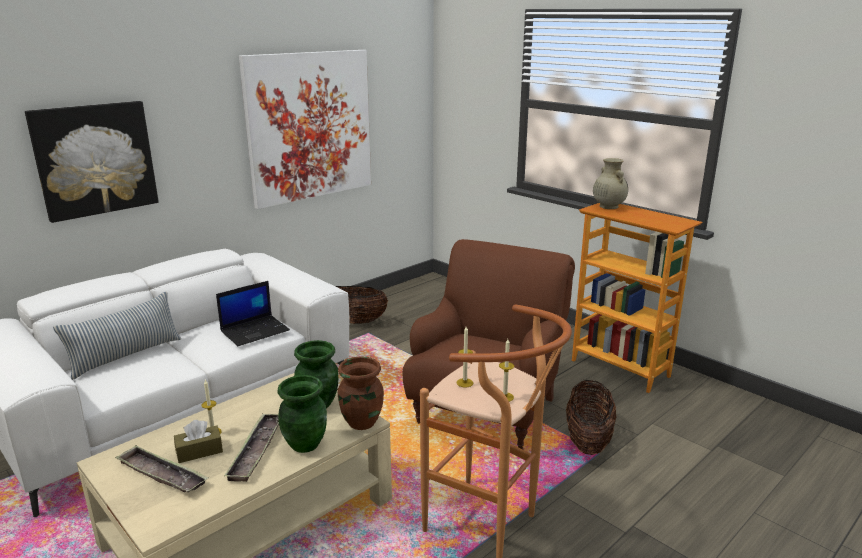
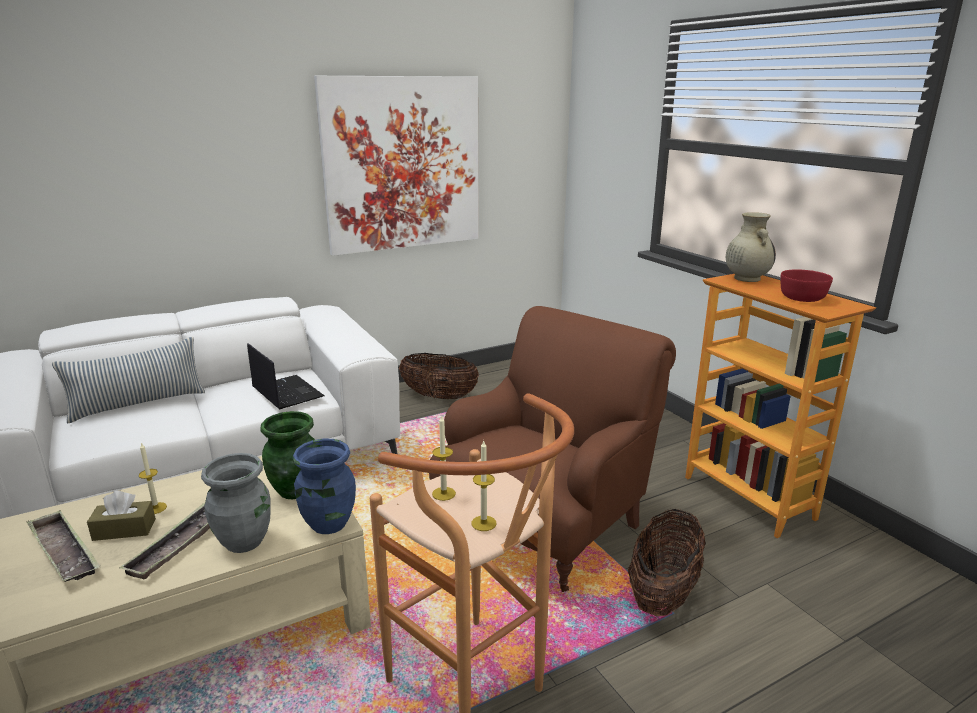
camera: 15 degrees right, 0 degrees up
(95, 159) = (138, 184): picture -> none
(255, 330) = (286, 392): laptop -> laptop turned 105 degrees counterclockwise
(305, 444) = (245, 541): green vase -> grey vase
(361, 422) = (328, 524): brown vase -> blue vase
(653, 219) = (802, 298): none -> red bowl

